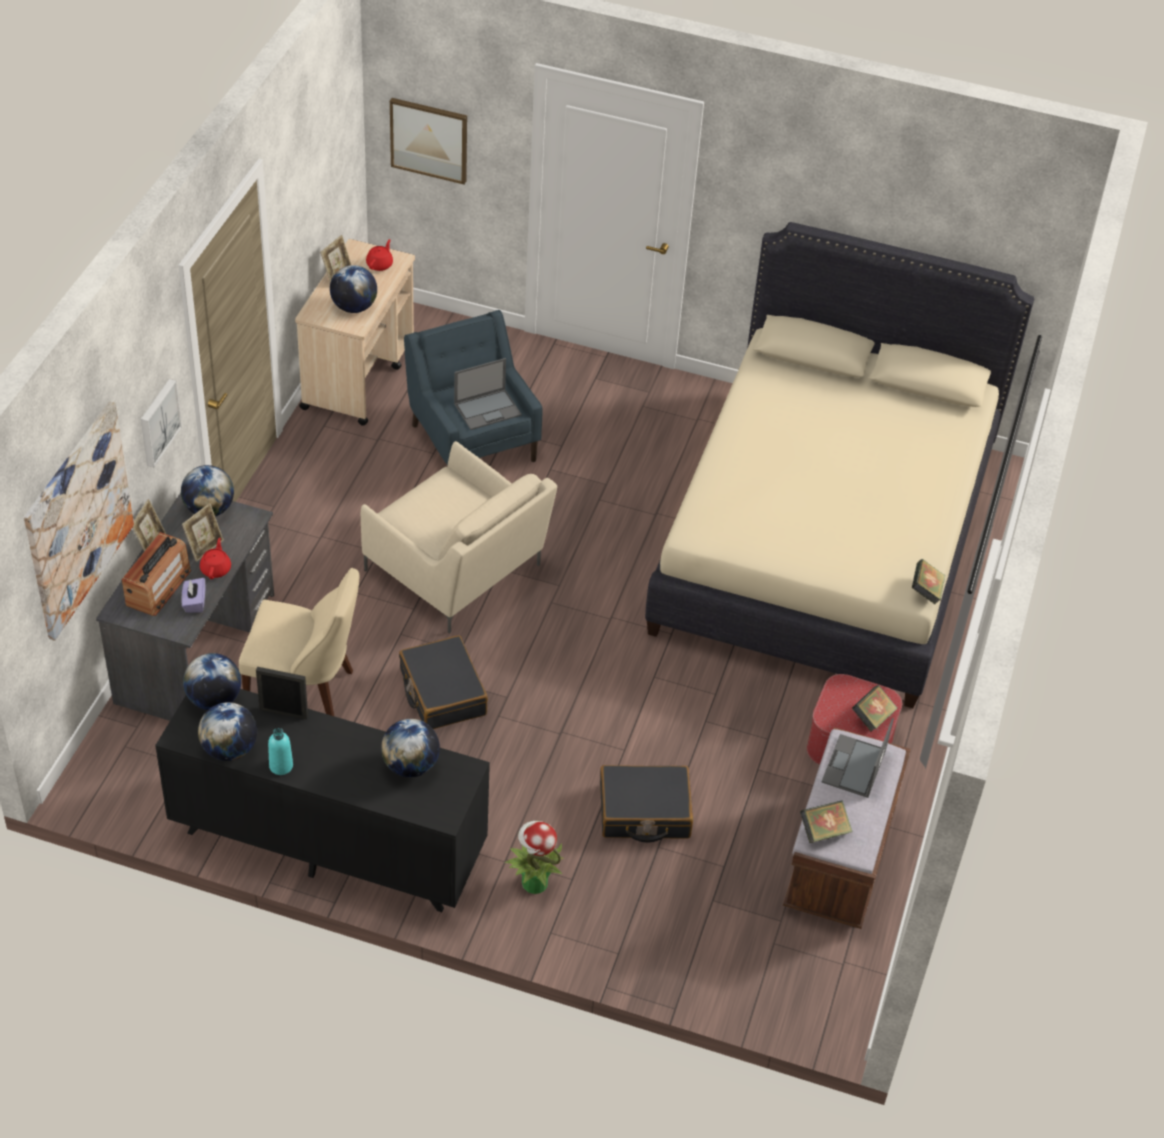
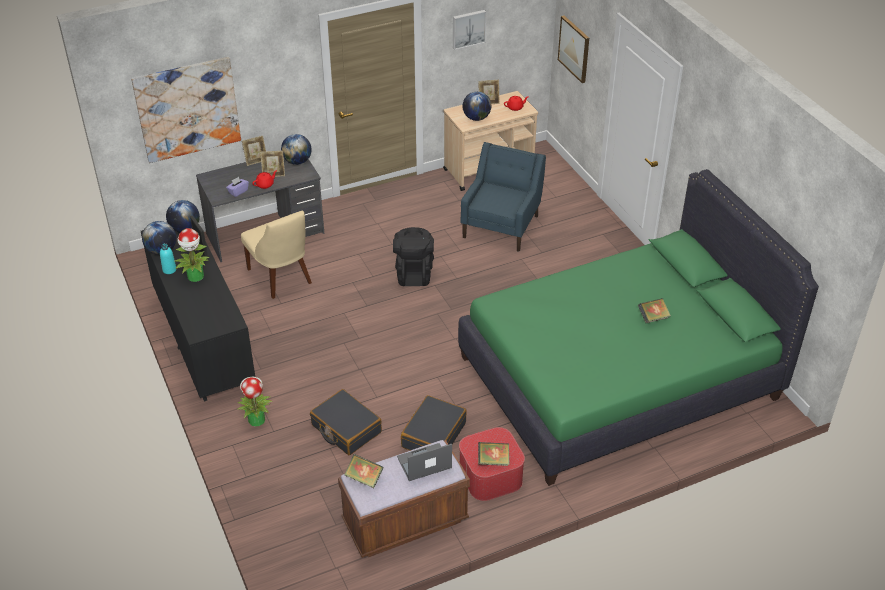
camera: 50 degrees right, 5 degrees down
(158, 422) = (280, 96): picture -> picture (468, 28)
(158, 587) = (234, 178): radio -> none
(329, 749) = (196, 276): none -> potted plant
(410, 766) = (215, 305): globe -> none
(442, 692) = (334, 317): black suitcase -> black suitcase (433, 435)
(457, 572) = (414, 274): beige armchair -> black backpack
(488, 409) = (499, 203): laptop -> none
(824, 539) = (618, 377): beige bed -> green bed
(926, 591) = (576, 407): book -> book (653, 318)

